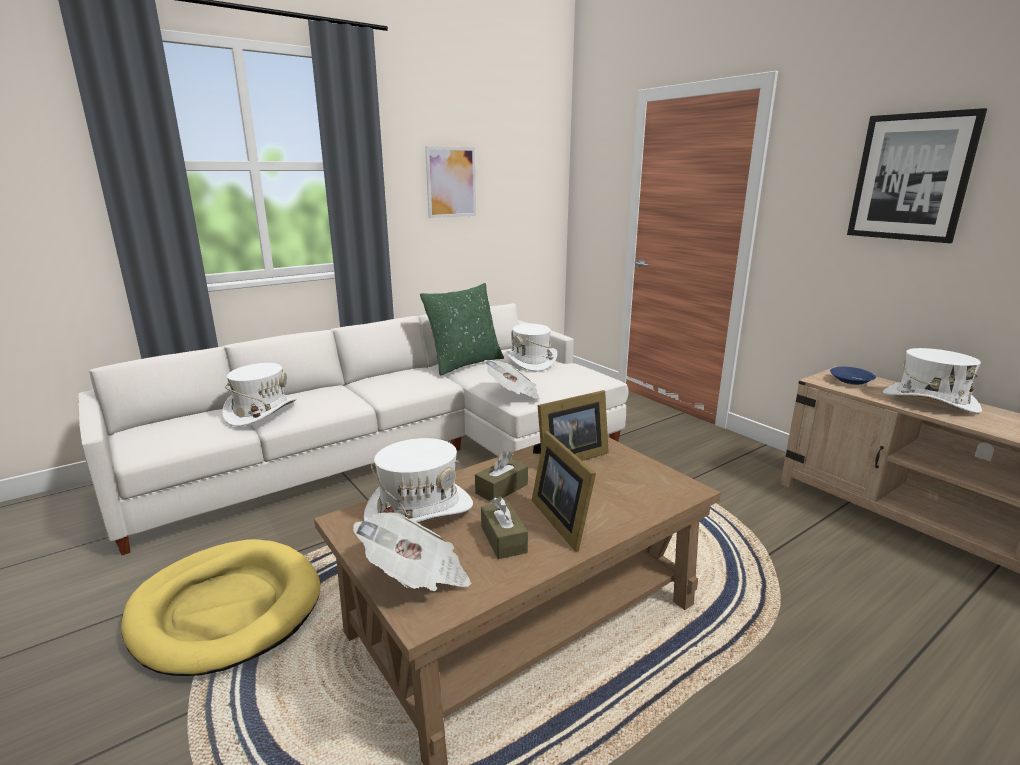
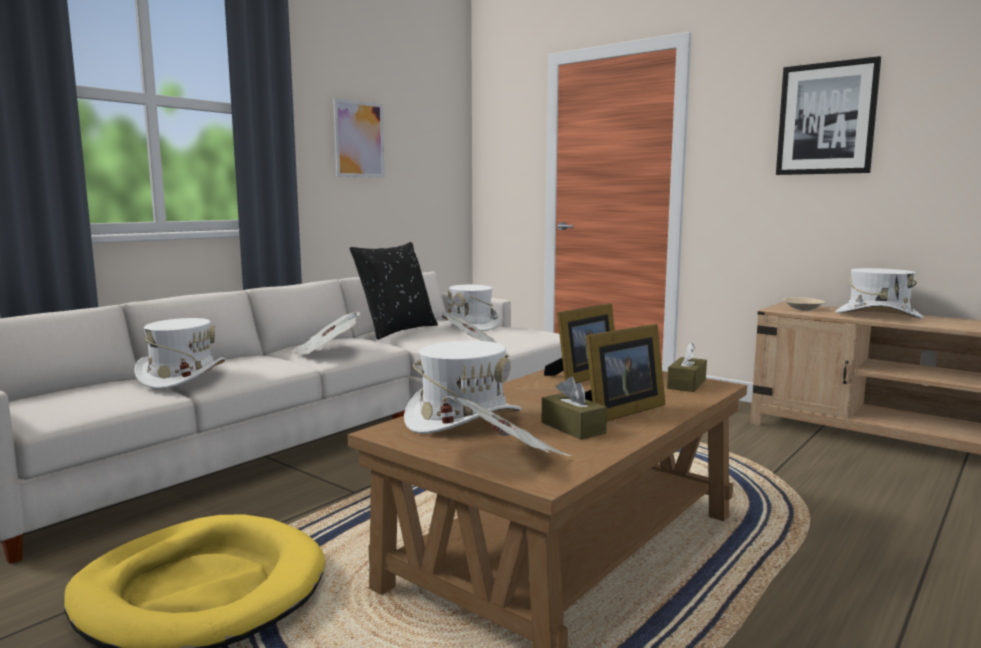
camera: 15 degrees left, 10 degrees down
(390, 388) = (326, 351): none -> newspaper
(464, 363) = (396, 331): green pillow -> black pillow
(501, 489) = (536, 399): brown tissue box -> brown tissue box (686, 384)
(563, 519) = (619, 411): picture frame -> picture frame turned 90 degrees counterclockwise
(852, 382) = (804, 309): blue bowl -> beige bowl

